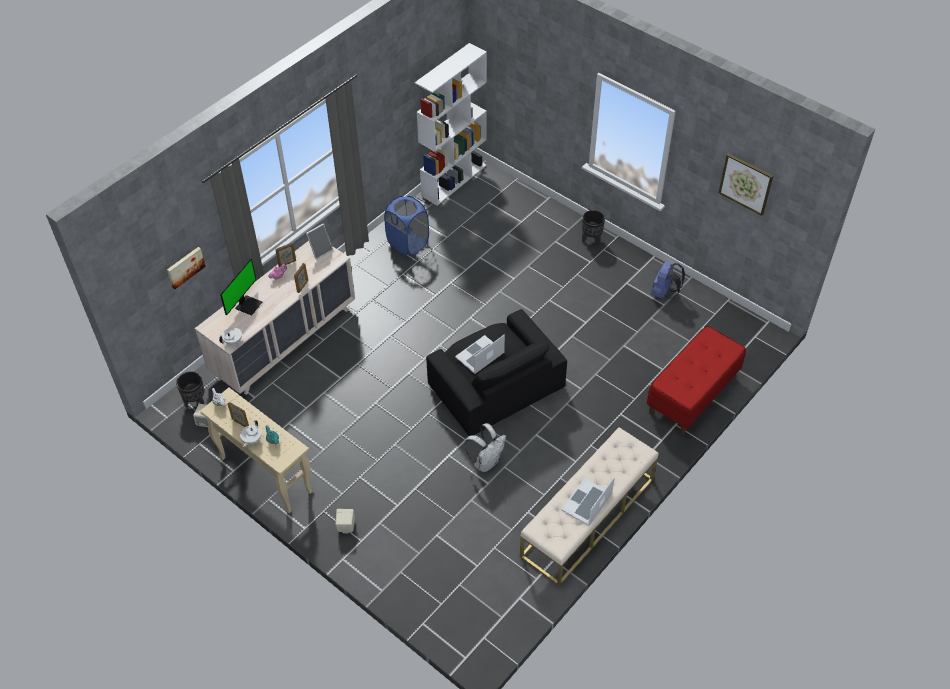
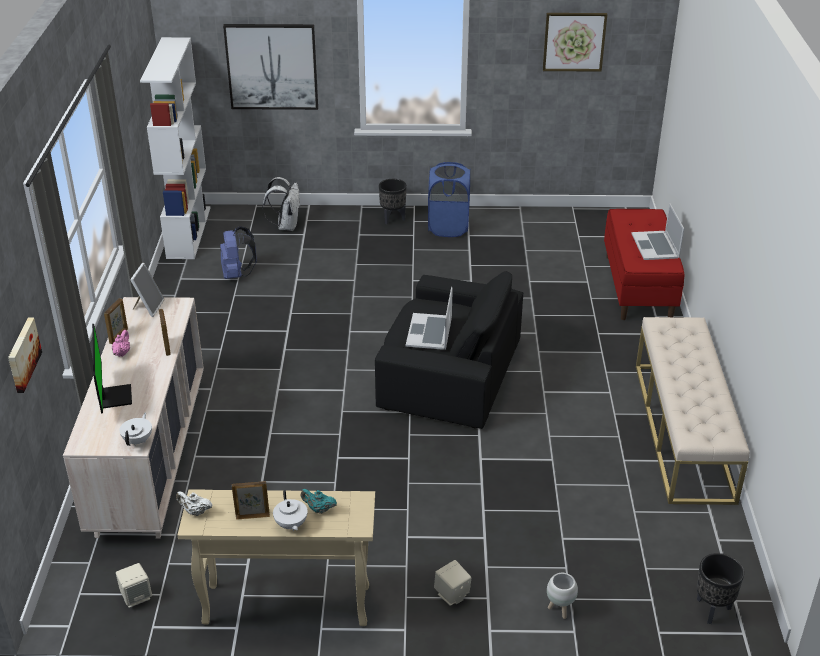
camera: 40 degrees left, 15 degrees down
(196, 402) = (96, 585): black planter -> black planter (713, 610)
(388, 574) = (559, 610): none -> white planter
(408, 243) = (199, 302): blue laundry basket -> blue laundry basket (448, 227)
(486, 462) = (526, 442): white backpack -> white backpack (286, 226)
(537, 94) = (272, 66): none -> picture
(587, 502) = (704, 389): laptop -> laptop (655, 246)
(664, 293) = (512, 227): blue backpack -> blue backpack (237, 274)

